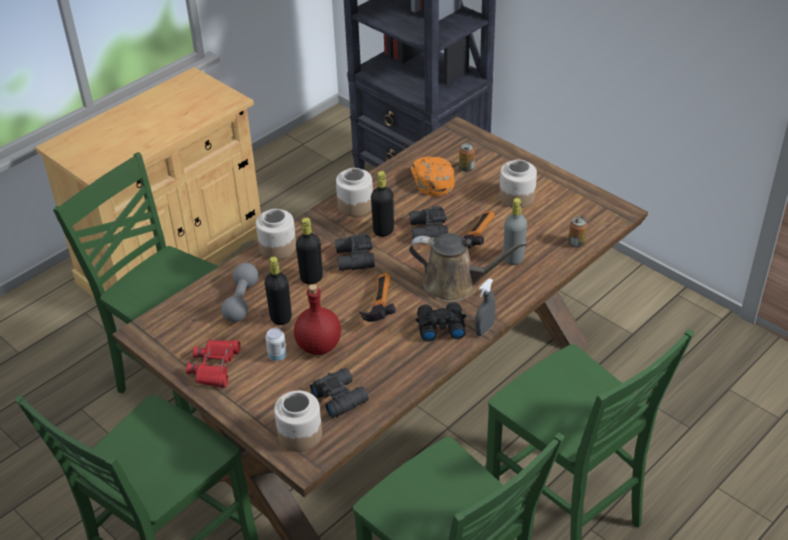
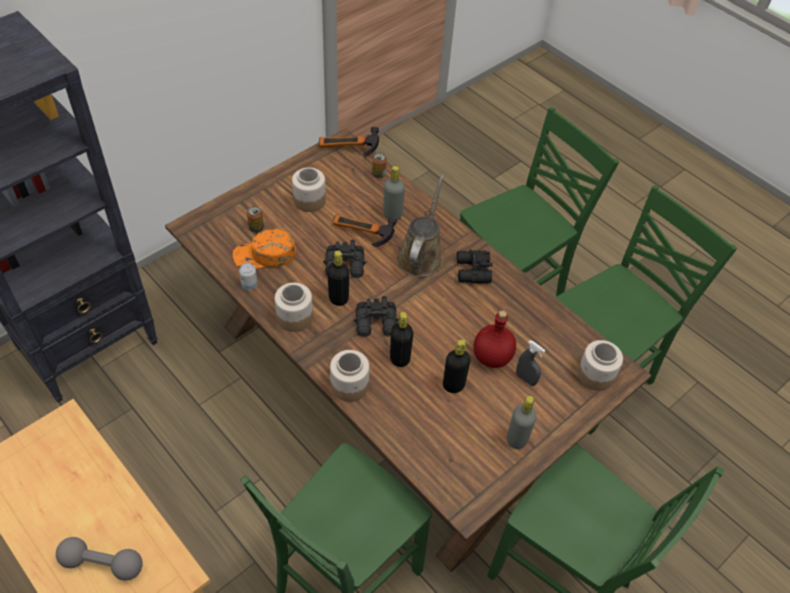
camera: 90 degrees left, 10 degrees up
(215, 367) = (516, 439): red binoculars -> grey bottle
(241, 301) = (427, 418): grey dumbbell -> grey dumbbell (102, 564)
(277, 356) = (503, 389): can -> can (249, 285)
(340, 397) = (553, 345): black binoculars -> none
(377, 306) = (444, 312): hammer -> hammer (348, 152)
(484, 329) = (477, 244): grey spray bottle -> grey spray bottle (525, 379)

